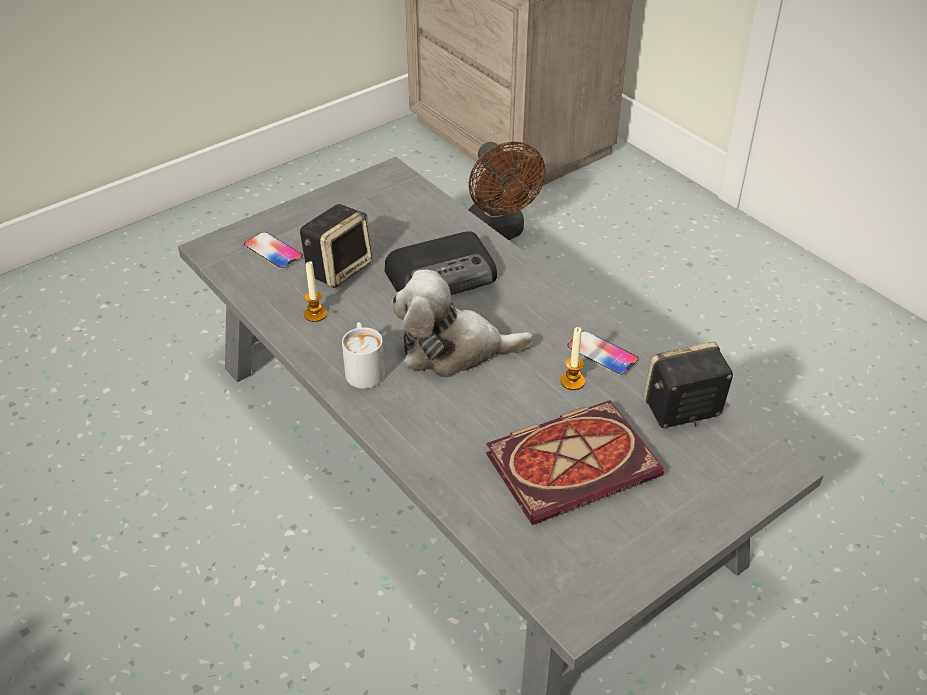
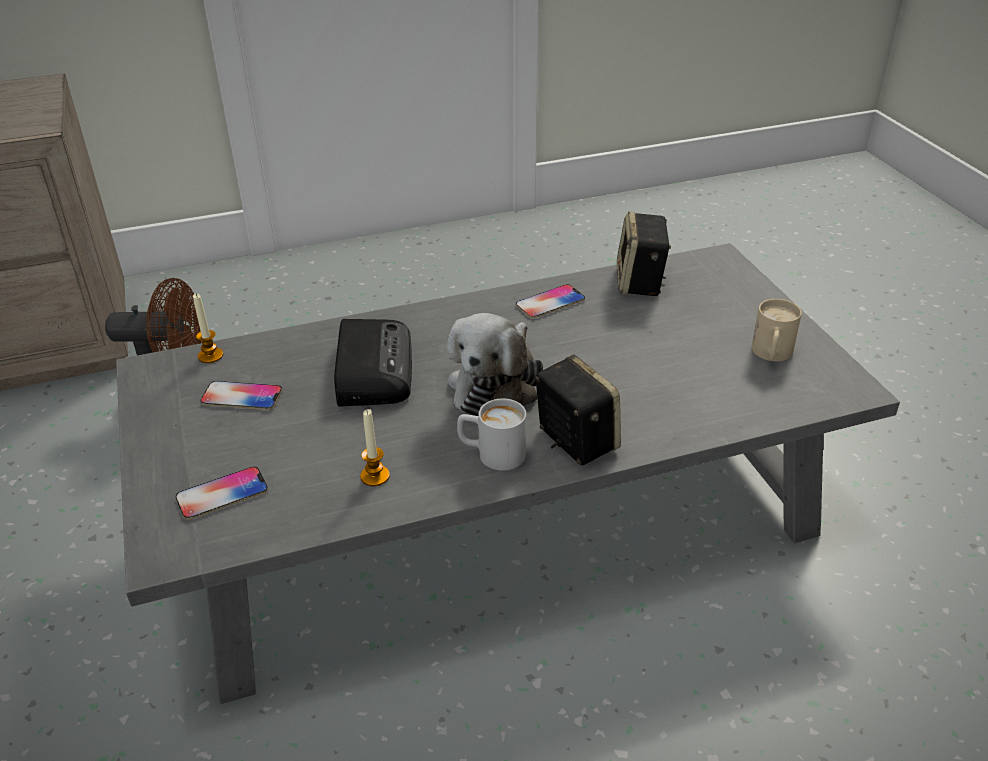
camera: 70 degrees left, 5 degrees down
(339, 268) = (302, 442): speaker -> speaker (574, 440)
(378, 224) = (241, 397): none -> phone
(572, 381) = (578, 326): candle -> candle (210, 356)
(574, 462) = (682, 349): book -> none
(603, 535) = (771, 355): none -> beige mug

